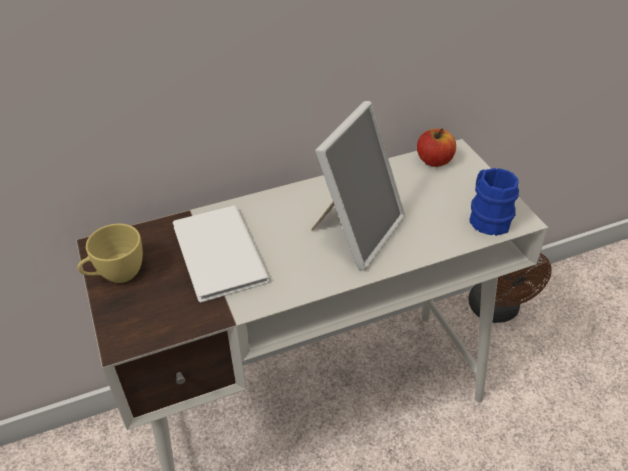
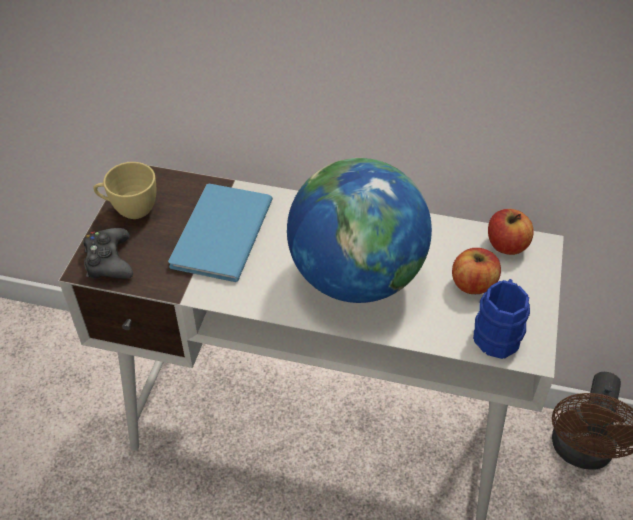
camera: 35 degrees right, 5 degrees up
(137, 325) = (109, 261): none -> black game controller
(217, 256) = (218, 235): white book -> blue book
(356, 232) = (356, 277): picture frame -> globe
(439, 195) = (473, 284): none -> apple

